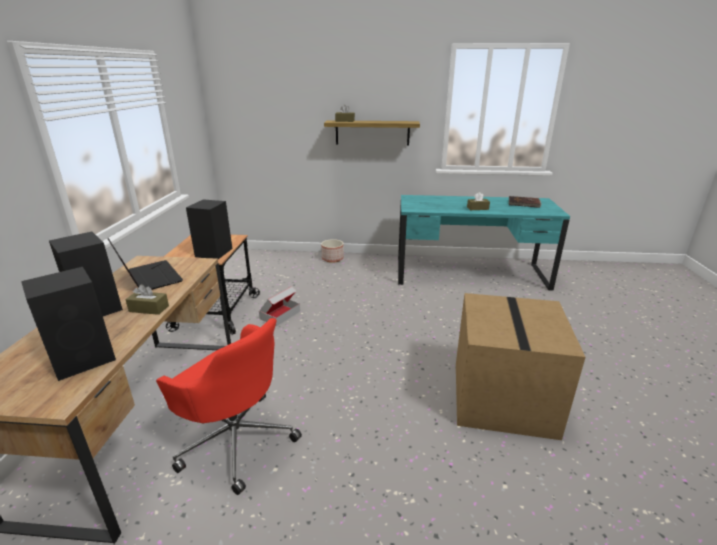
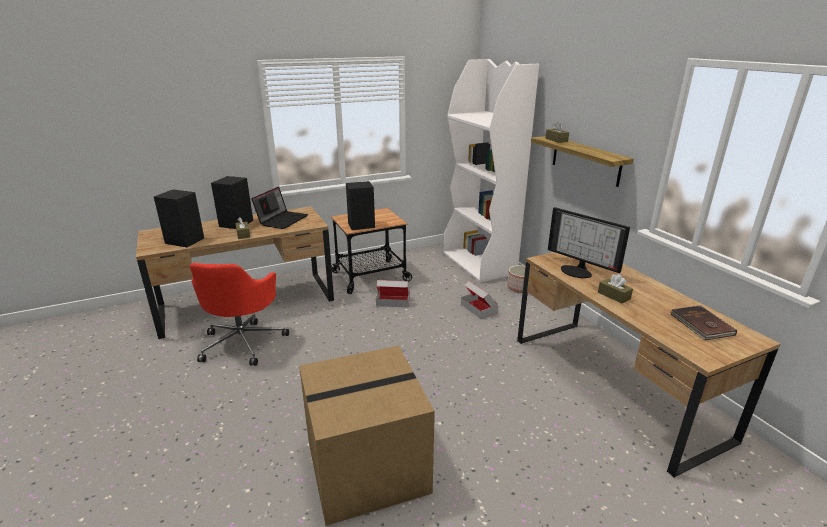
camera: 60 degrees right, 0 degrees up
(276, 259) = (479, 263): none -> white bookcase
(341, 282) = (479, 308): none -> cardboard box
(436, 206) = (578, 271): none -> monitor
(470, 274) = (612, 385): turquoise desk -> brown desk

